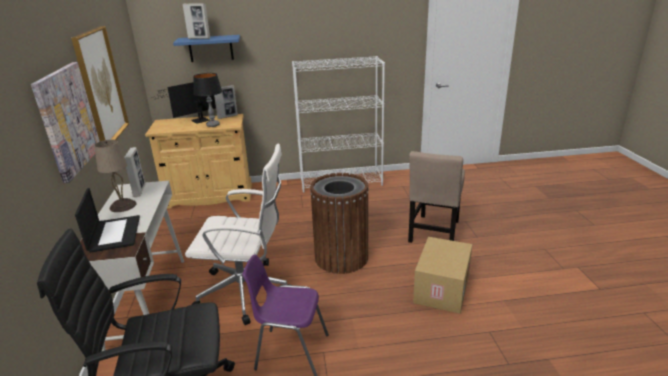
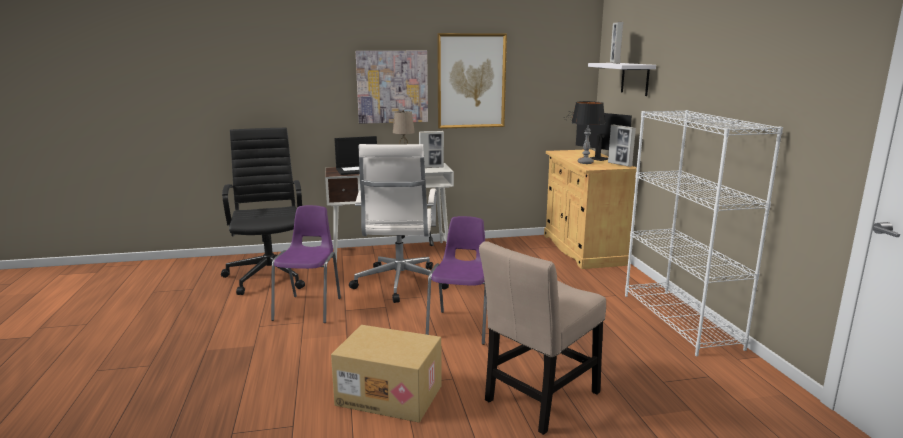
camera: 85 degrees right, 10 degrees down
(211, 48) = (635, 79): blue shelf -> white shelf
(341, 257) = (461, 326): brown trash can -> purple chair
(434, 233) = (539, 399): beige chair -> beige chair turned 60 degrees counterclockwise

